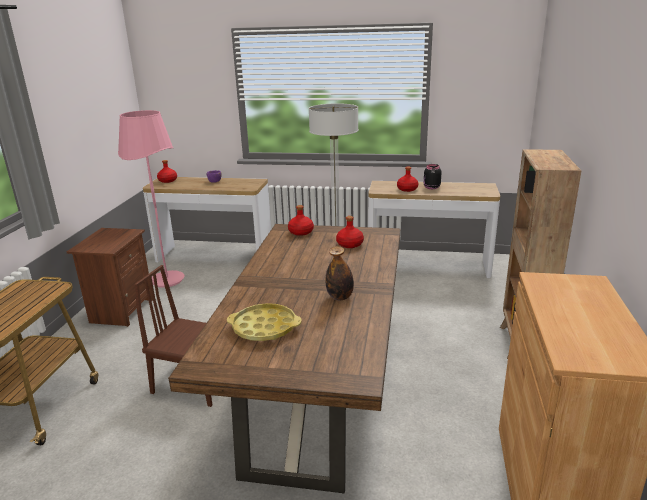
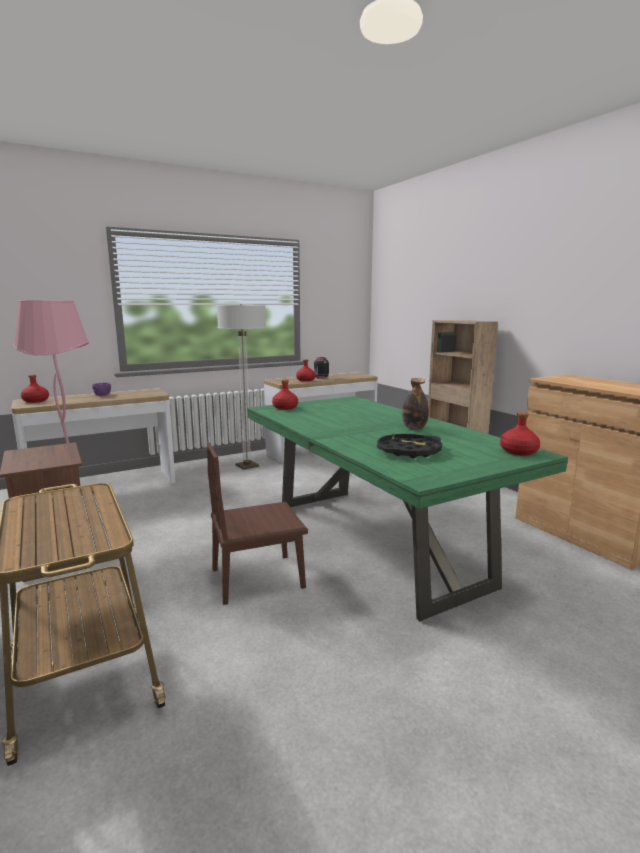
camera: 40 degrees left, 10 degrees down
(264, 327) = (409, 451): yellow tray -> black tray
(316, 389) = (372, 542): brown dining table -> green dining table
(349, 244) = (343, 407): red bottle -> red bottle (518, 451)

